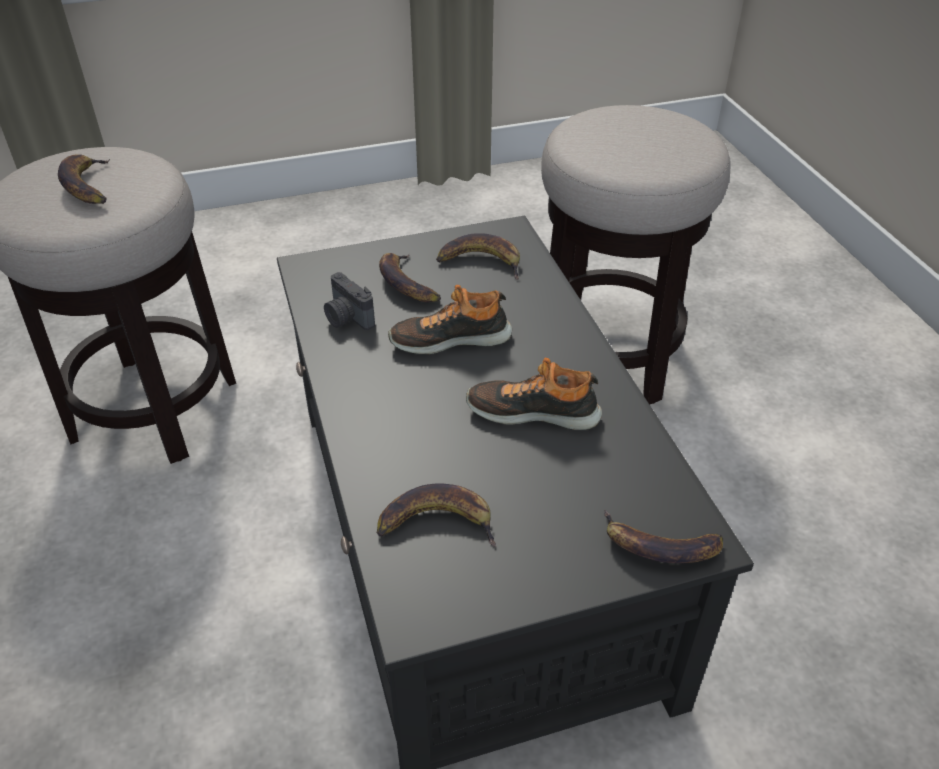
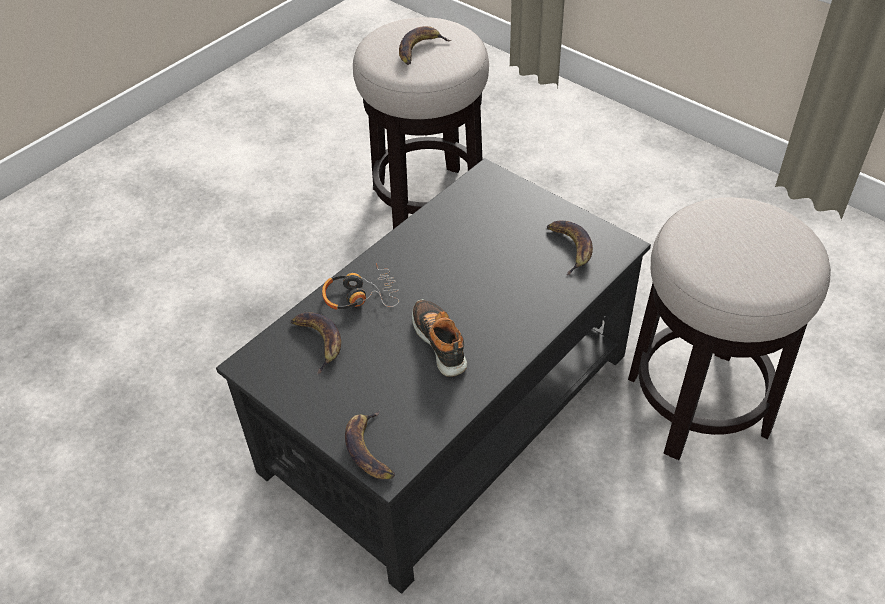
camera: 60 degrees right, 5 degrees up
(347, 318) = (454, 218): camera -> none
(393, 448) = (360, 295): none -> headphones
(406, 283) = (512, 225): banana -> none
(450, 338) = (476, 272): shoe -> none

